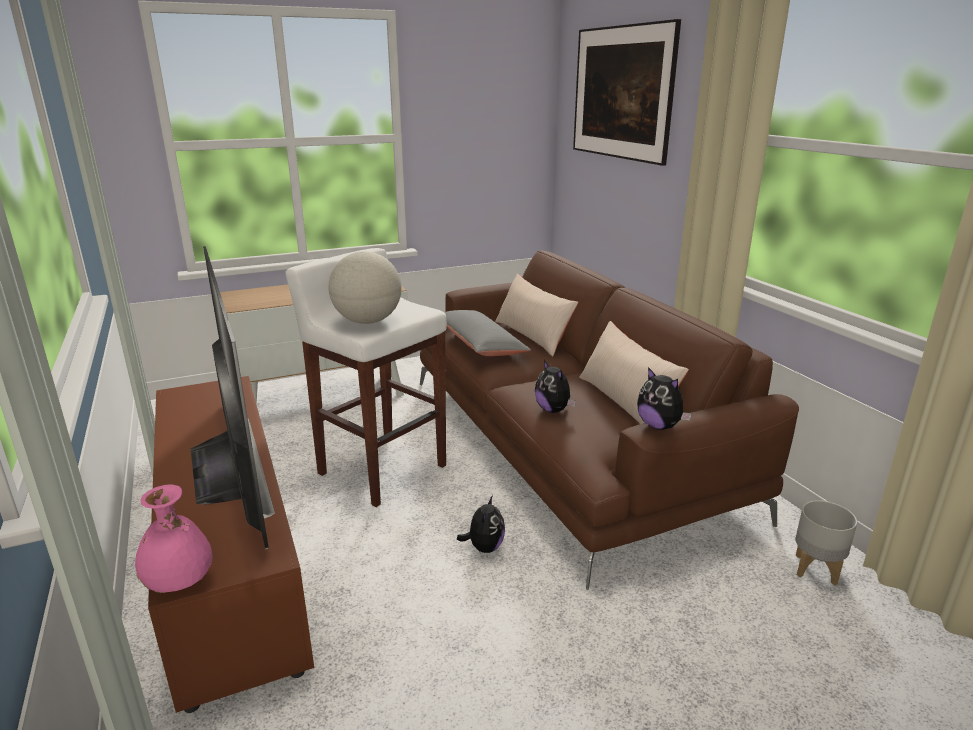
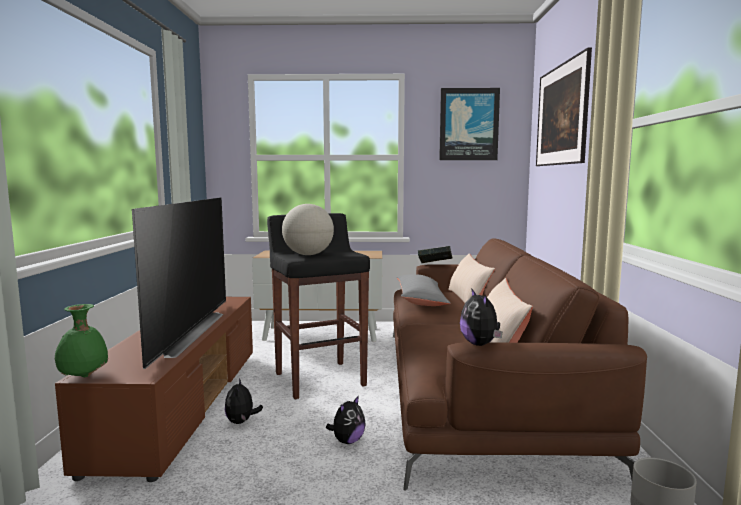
camera: 25 degrees right, 15 degrees down
(180, 584) = (83, 377): pink vase -> green vase
(381, 469) = (319, 379): white stool -> black stool
(471, 290) = (434, 265): none -> book
(483, 89) = (468, 124): none -> picture
(553, 410) = (432, 339): plush toy -> plush toy (241, 422)

